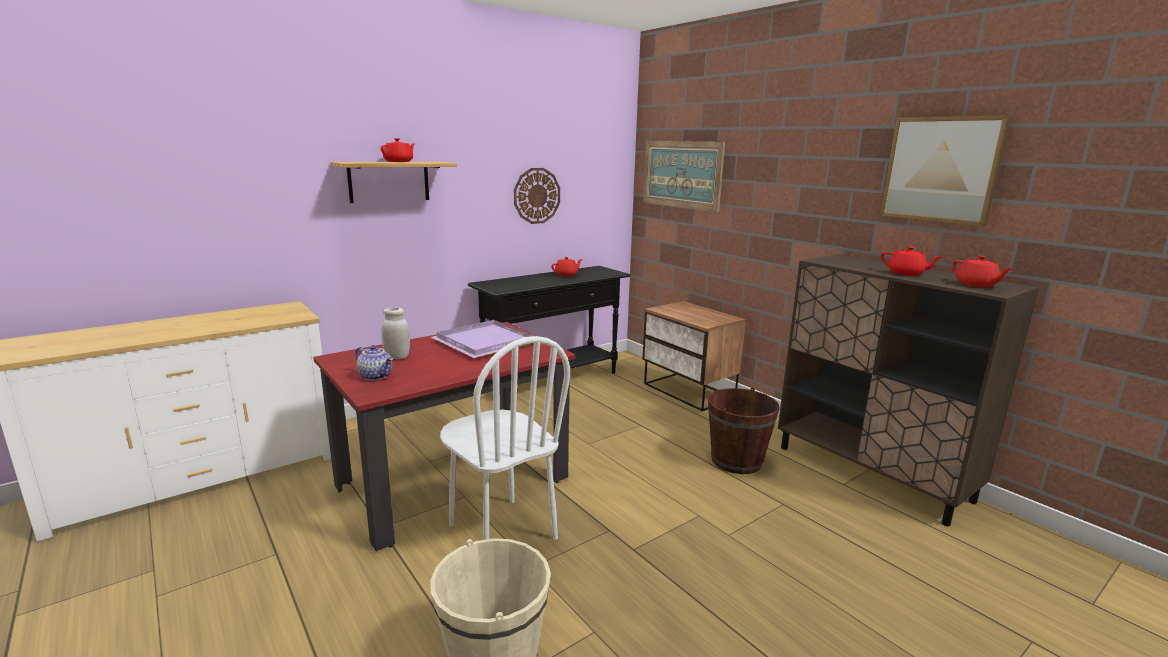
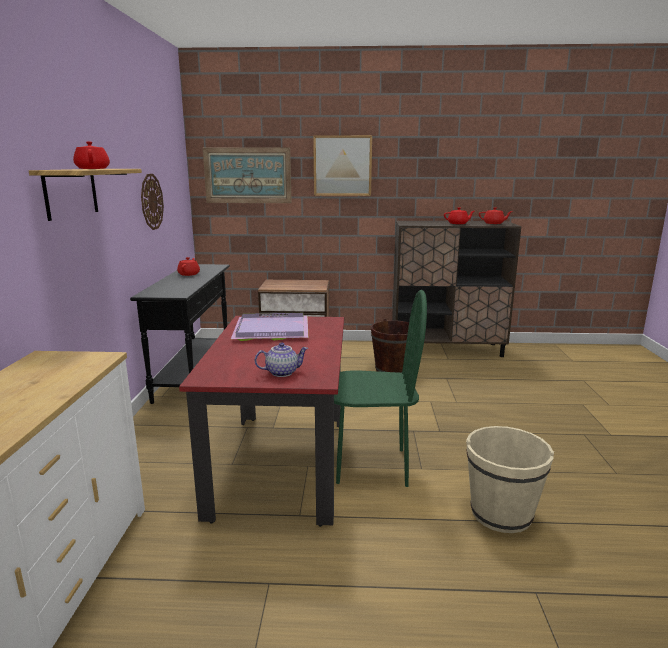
camera: 50 degrees left, 0 degrees up
(397, 357) = (248, 359): white jar -> none
(501, 532) = (371, 466): white chair -> green chair
(941, 169) = (451, 162): picture -> picture (342, 166)

